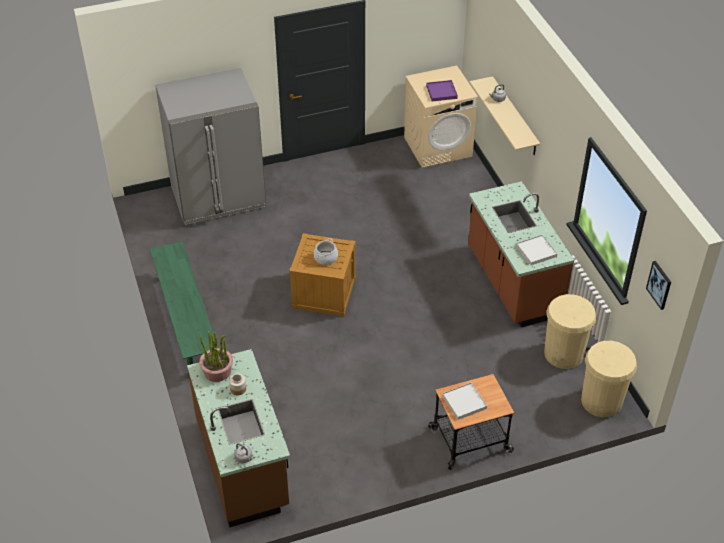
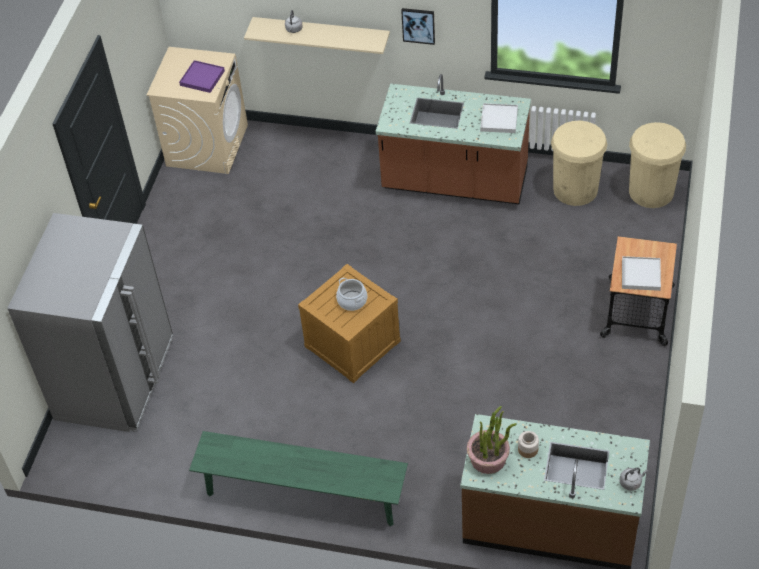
camera: 55 degrees left, 5 degrees up
(659, 285) = (674, 36): picture -> picture (418, 25)

